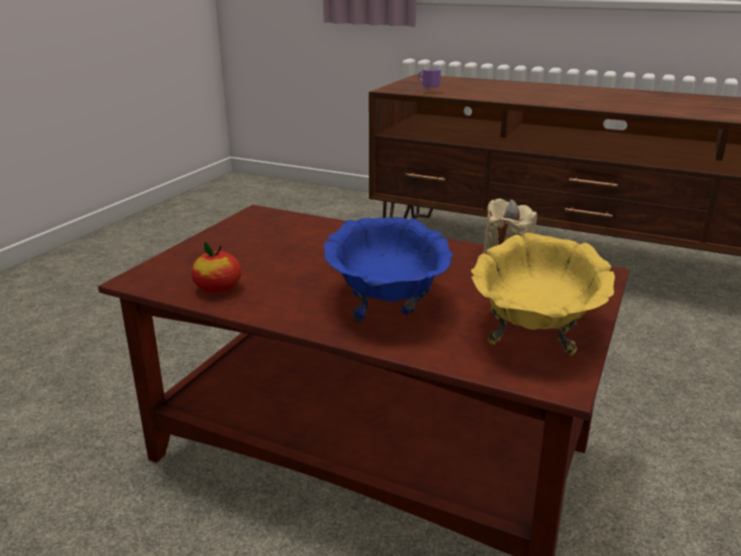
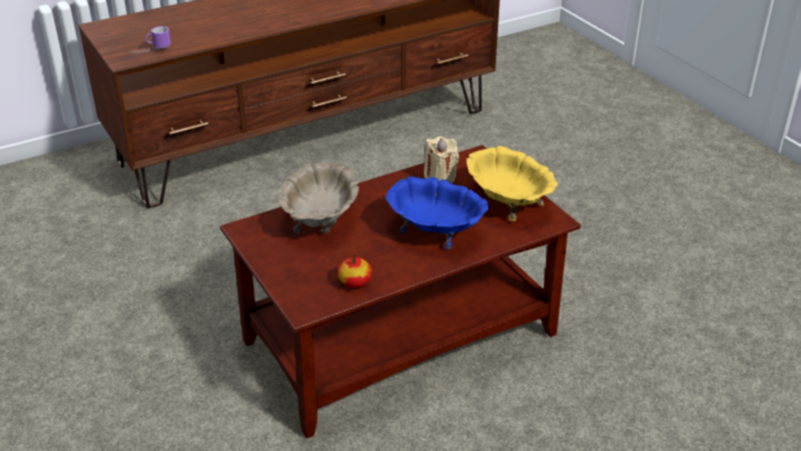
camera: 55 degrees left, 10 degrees up
(317, 237) = (321, 220): none -> beige bowl

